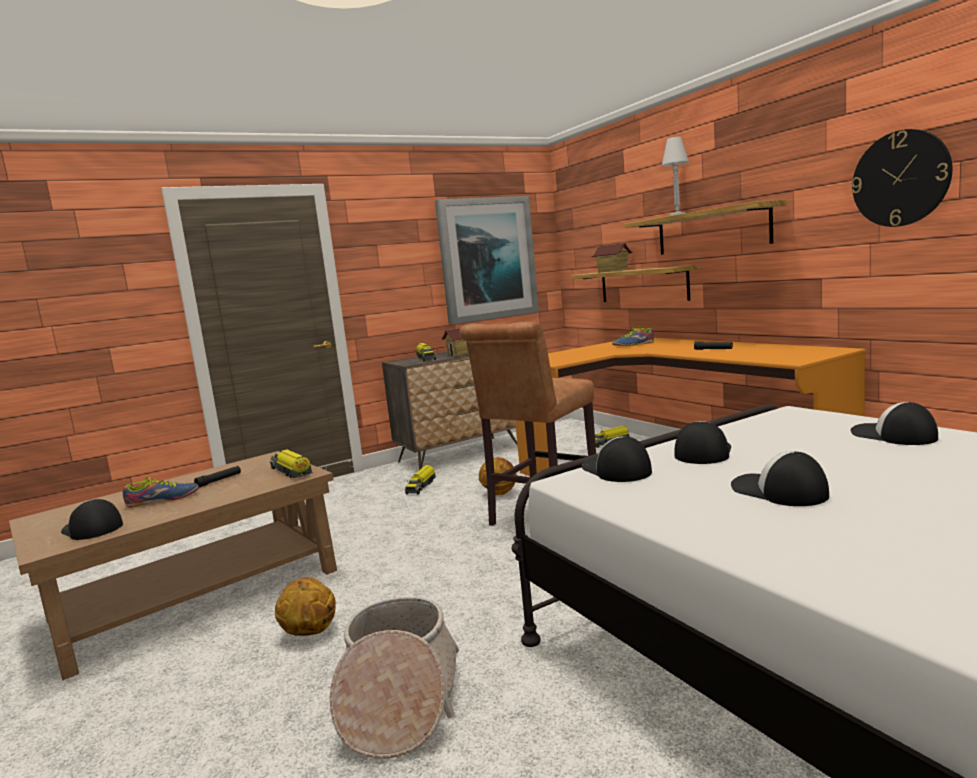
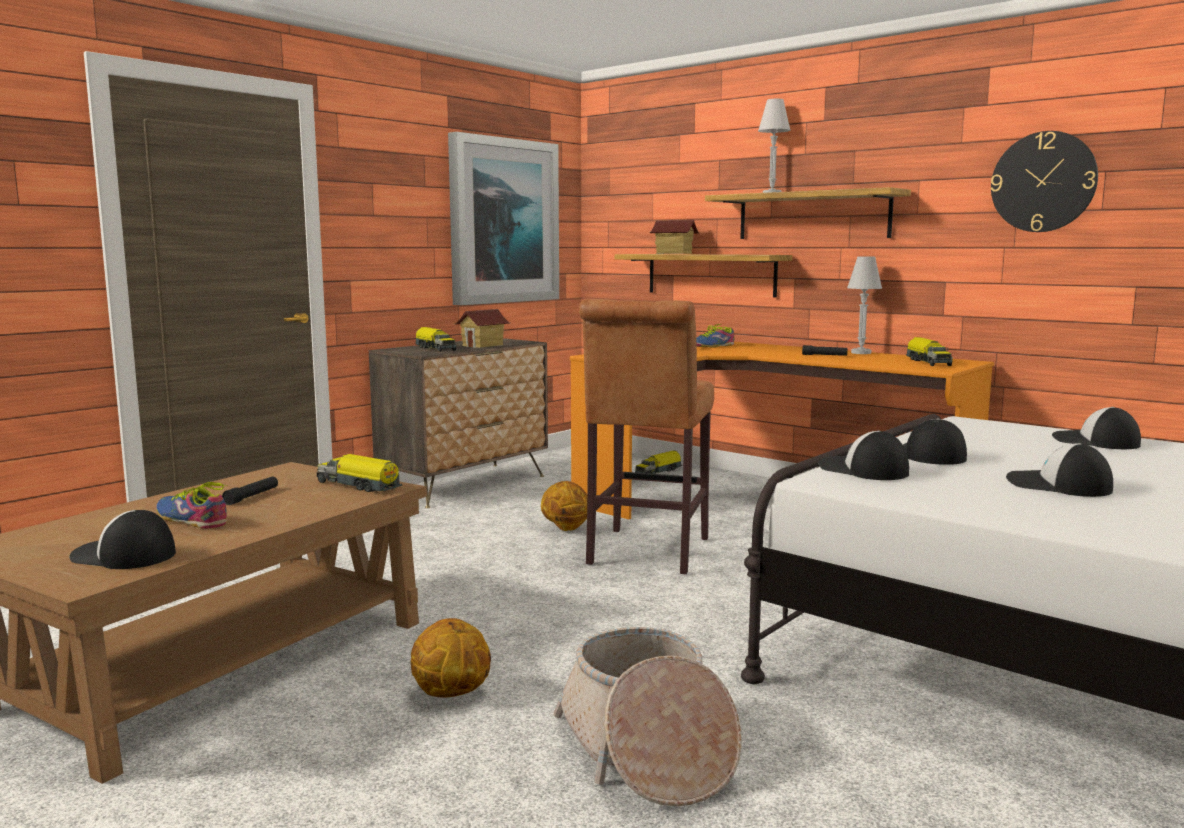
camera: 20 degrees left, 0 degrees up
(162, 499) = (191, 519): shoe -> shoe turned 105 degrees counterclockwise
(421, 486) = (445, 522): toy truck -> toy truck (928, 362)
(751, 344) = (861, 353): none -> white table lamp

